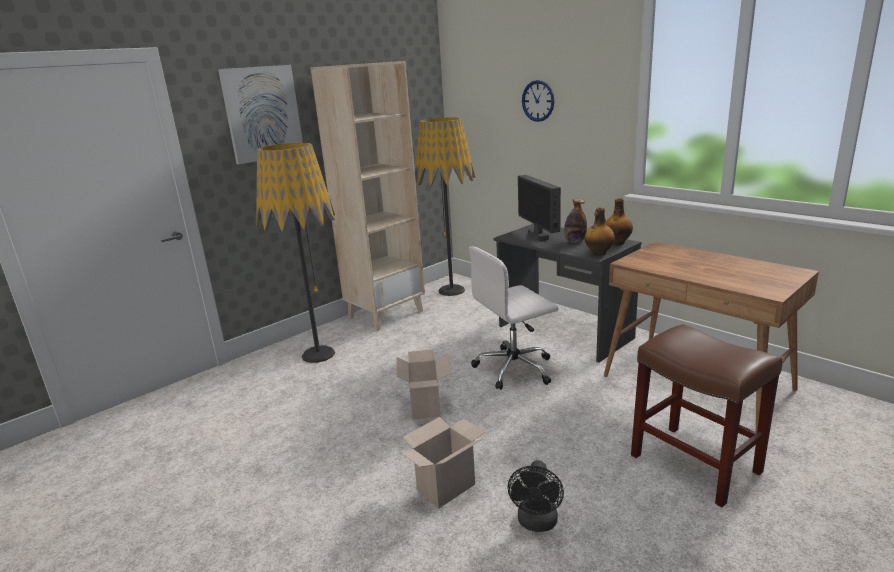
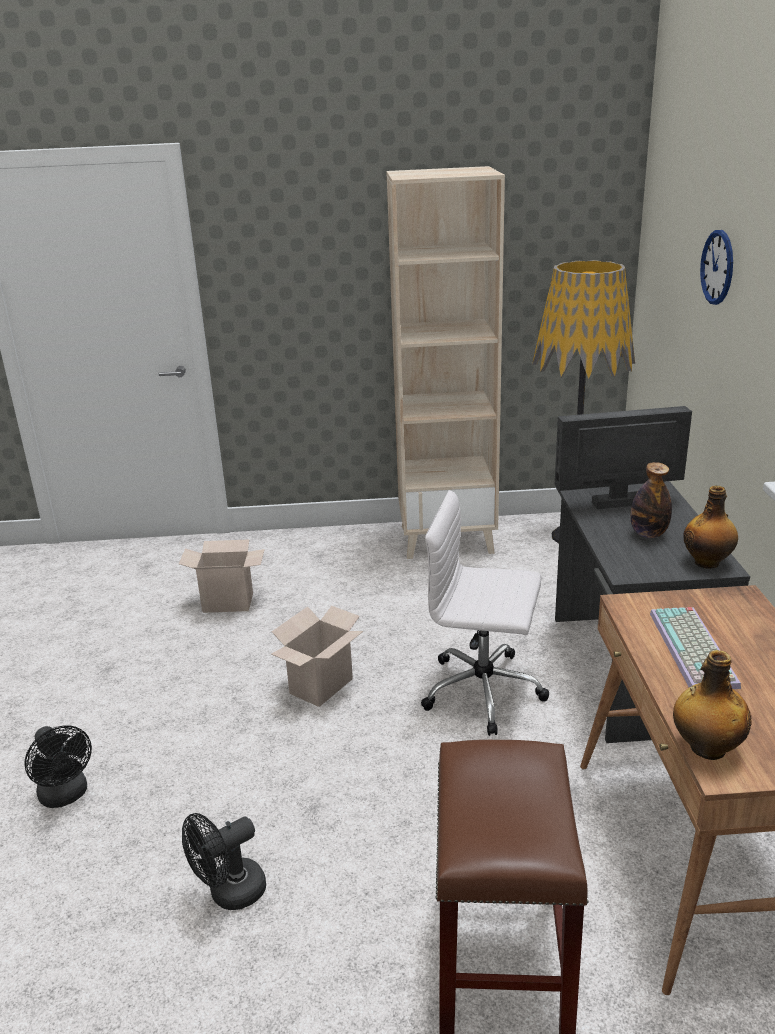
camera: 40 degrees right, 5 degrees up
(262, 113) = (309, 232): picture -> none
(318, 354) = (312, 562): floor lamp -> none
(349, 548) = (66, 796): none -> black fan
(446, 486) = (214, 791): cardboard box -> cardboard box (230, 602)
(539, 236) = (618, 504): monitor -> monitor turned 60 degrees clockwise
(598, 253) = (638, 569): bottle -> bottle (706, 748)
(682, 266) = (695, 649): none -> keyboard

